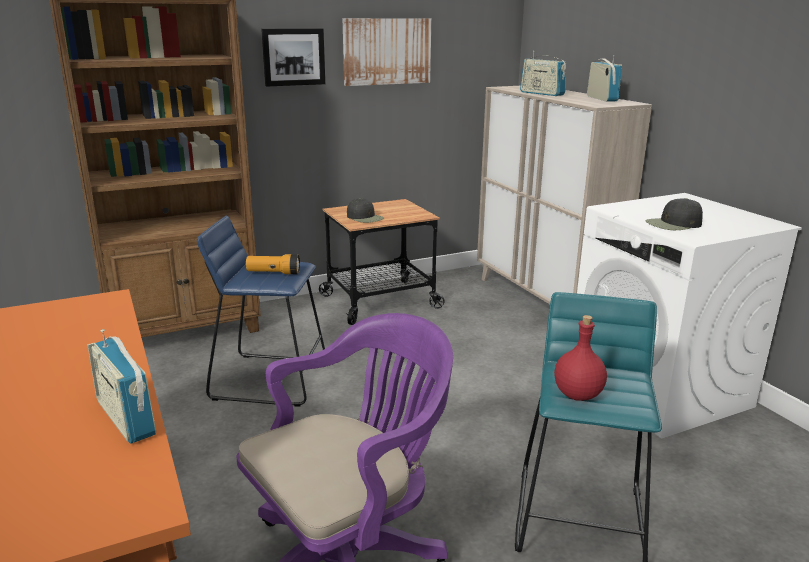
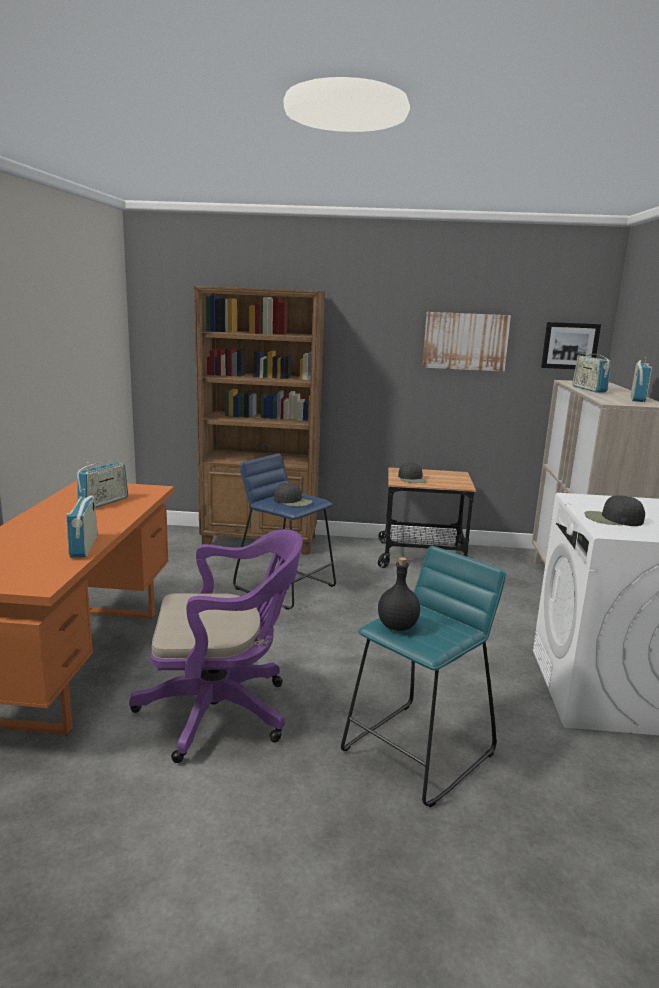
camera: 30 degrees right, 5 degrees down
(58, 339) = (103, 502): none -> radio
(273, 273) = (293, 501): flashlight -> black cap
(293, 57) = (380, 340): picture -> picture (570, 346)
(578, 395) = (397, 626): red bottle -> black bottle

